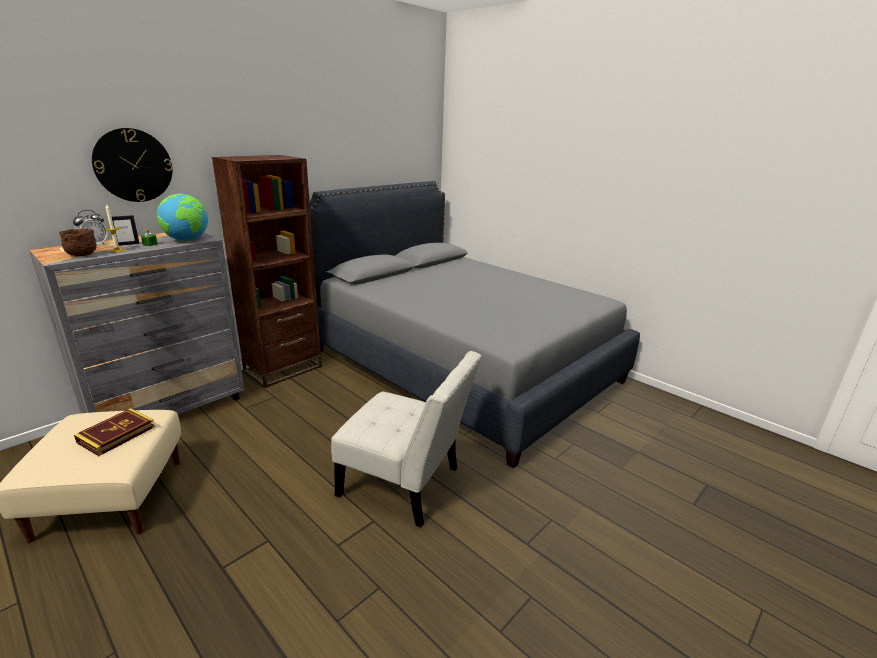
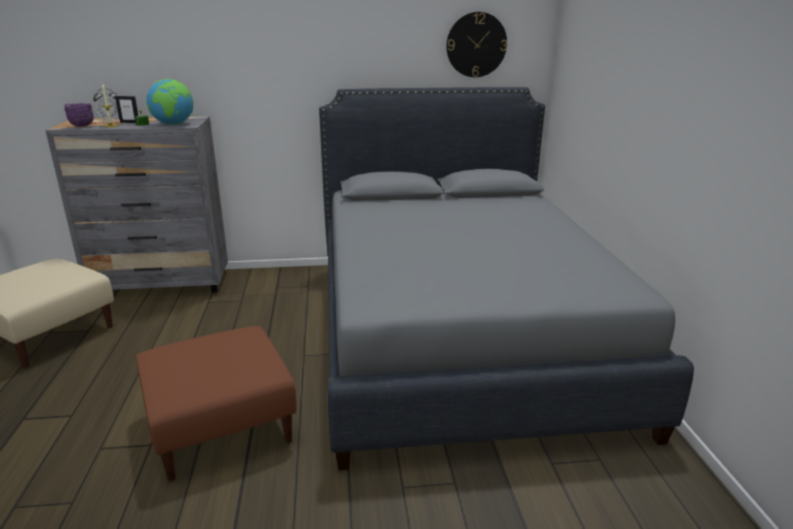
camera: 40 degrees right, 0 degrees up
(82, 256) = (82, 126): brown bowl -> purple bowl
(116, 434) = (47, 280): book -> none
(133, 165) = (156, 52): wall clock -> wall clock (476, 45)
(283, 369) = (282, 278): brown bookcase -> none
(405, 484) = (220, 428): white chair -> brown ottoman

